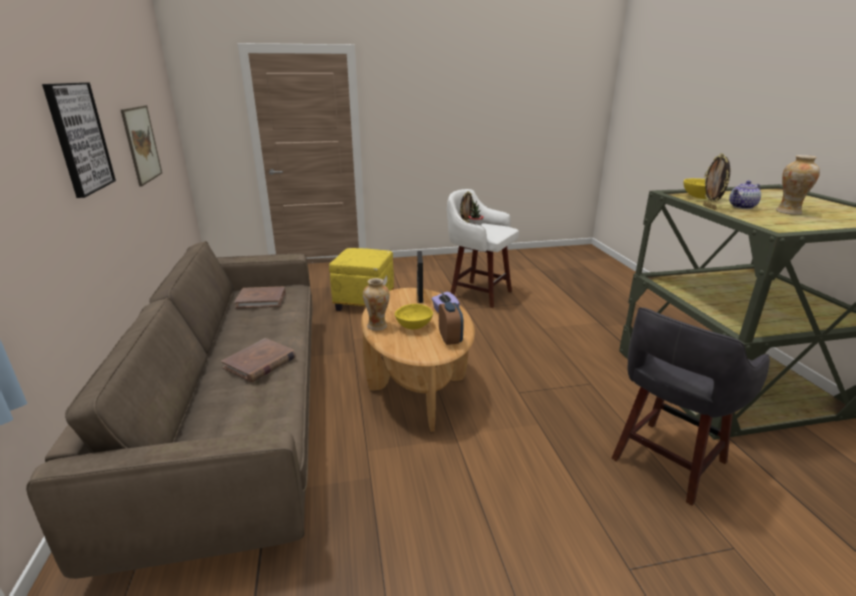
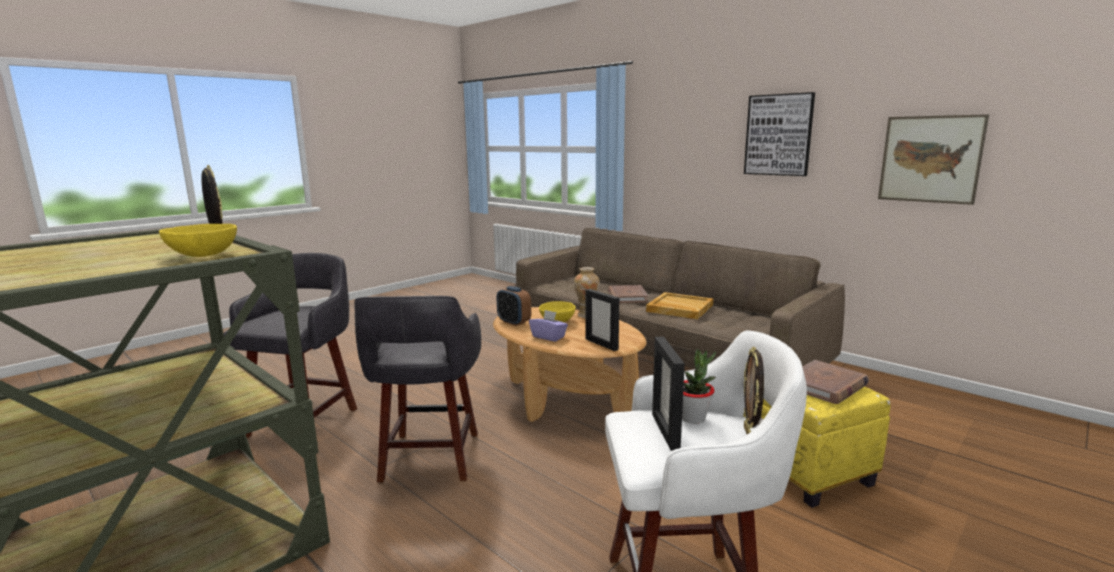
camera: 145 degrees right, 10 degrees down
(261, 300) = (744, 319): brown book -> brown book (825, 386)
(266, 327) = (679, 308): none -> beige tray
(490, 229) = (667, 431): none -> picture frame
(553, 376) = (429, 460): none -> grey stool
(742, 207) = (160, 250): teapot -> none
(788, 212) = (96, 252): vase -> none

